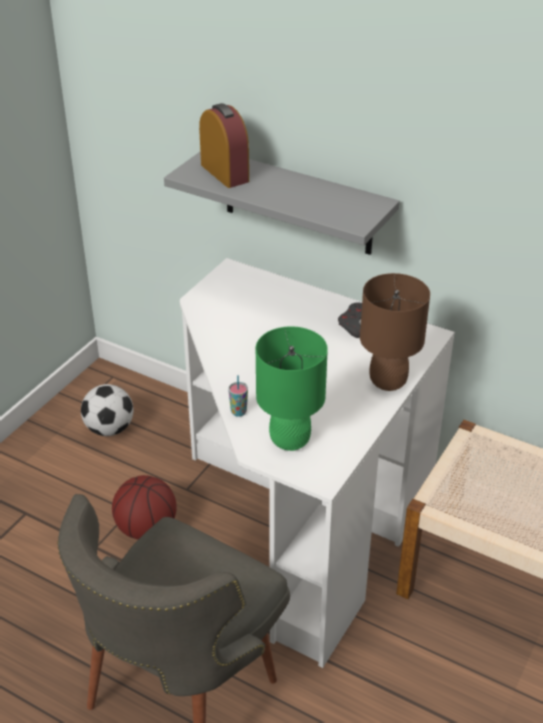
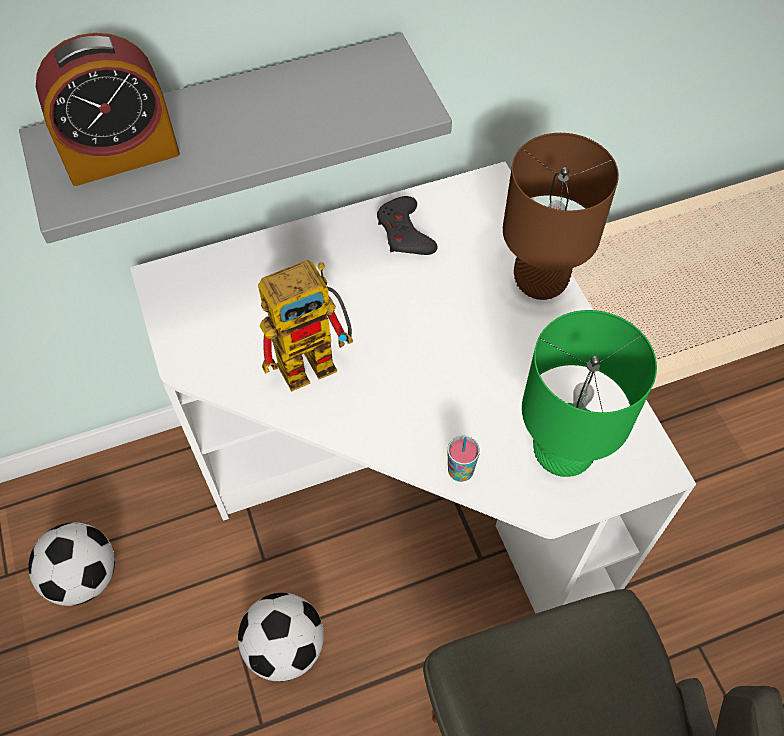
camera: 50 degrees left, 20 degrees up
(147, 529) = (285, 647): basketball -> football
(224, 173) = (122, 155): alarm clock -> alarm clock turned 150 degrees clockwise
(246, 335) = (316, 357): none -> toy robot

